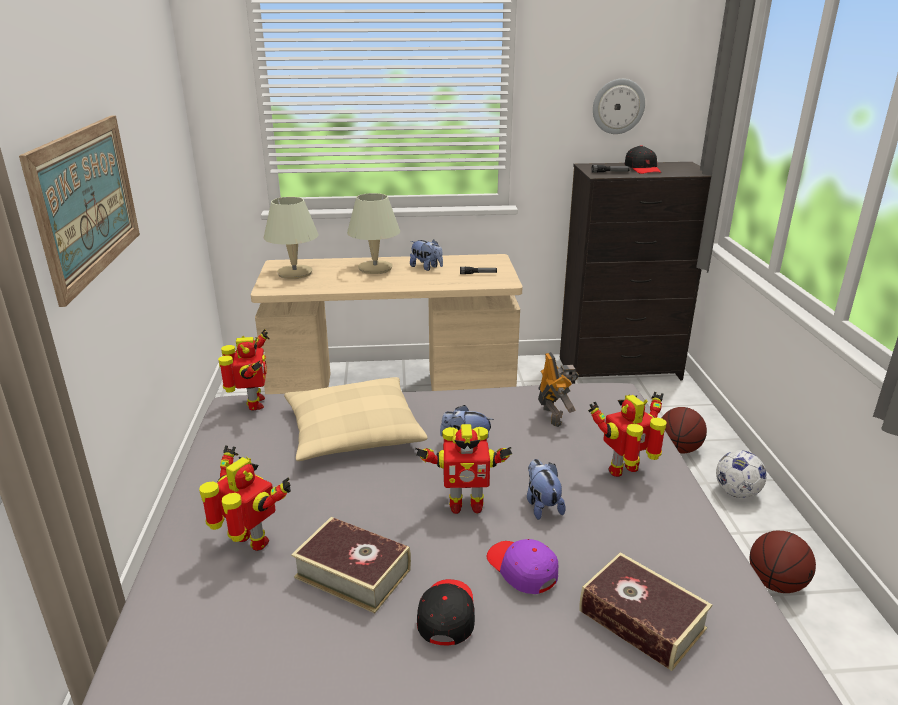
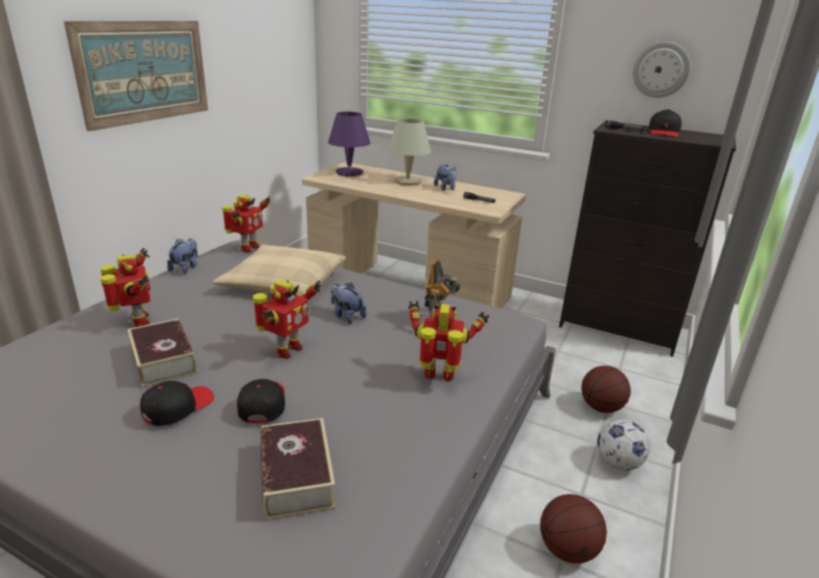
camera: 30 degrees right, 0 degrees up
(295, 273) = (349, 172): beige table lamp -> purple table lamp
(464, 505) = (286, 350): toy robot -> toy robot turned 90 degrees counterclockwise
(522, 569) = (262, 404): purple cap -> black cap
(542, 505) = (339, 372): plush toy -> plush toy (185, 268)

